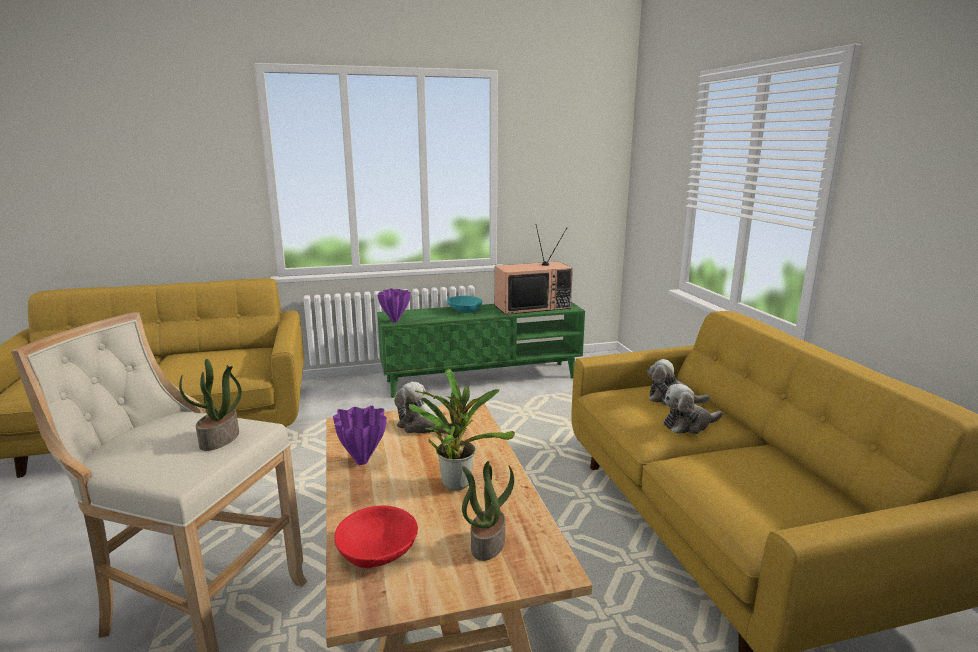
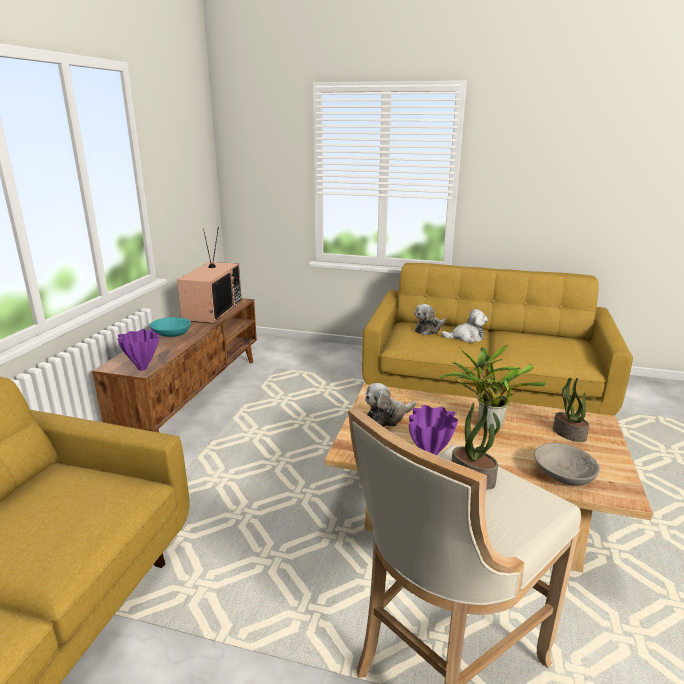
camera: 60 degrees left, 5 degrees up
(377, 550) = (563, 474): red bowl -> grey bowl
(482, 379) = (194, 397): green tv stand -> brown tv stand
(688, 425) = (466, 337): plush toy -> plush toy turned 105 degrees counterclockwise

